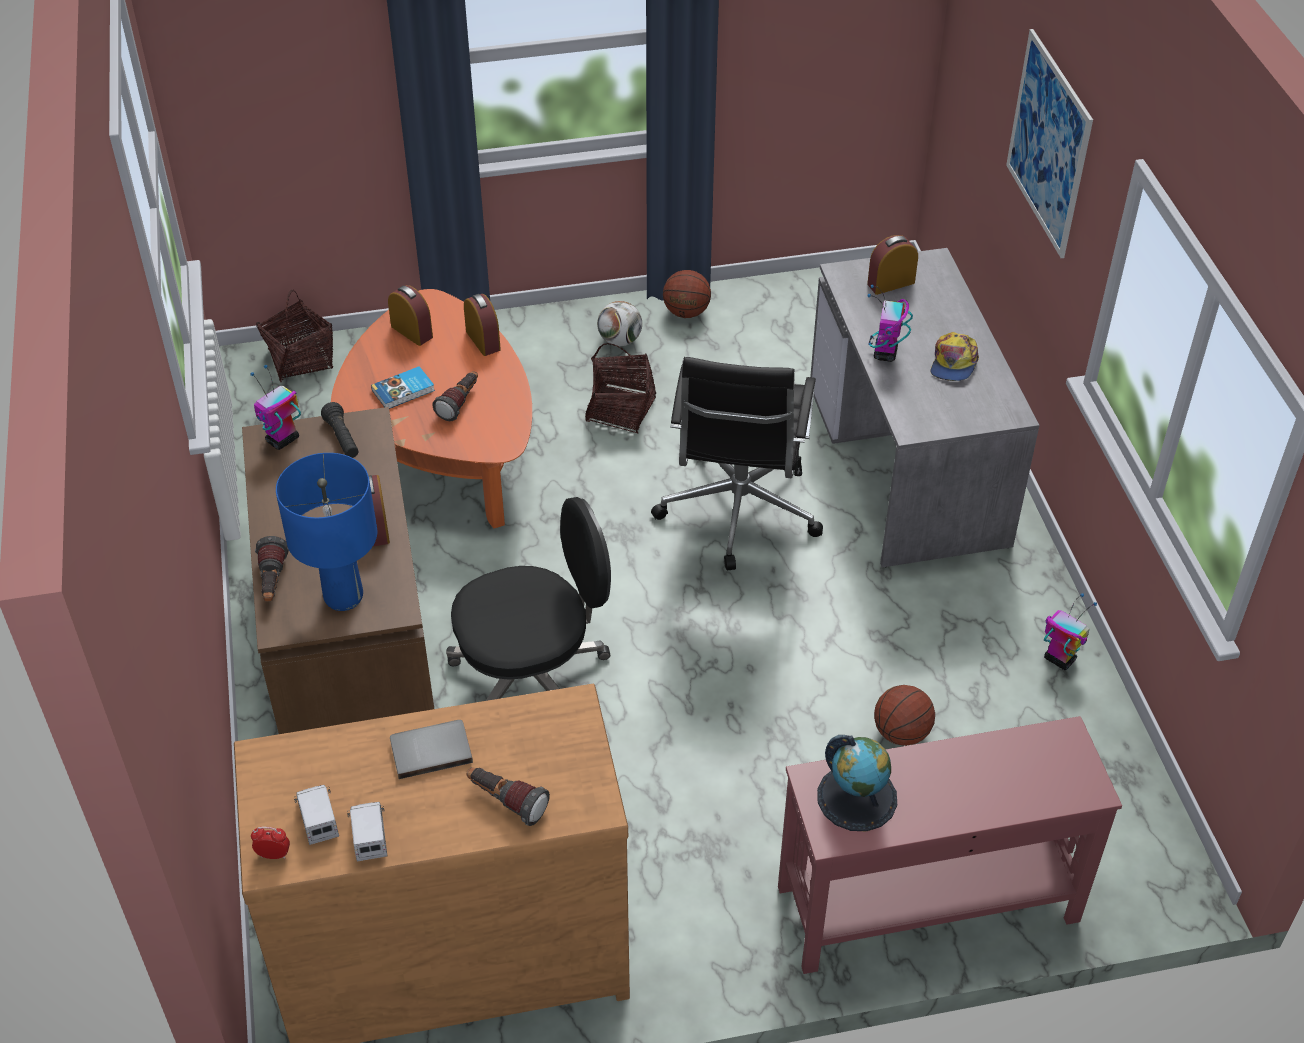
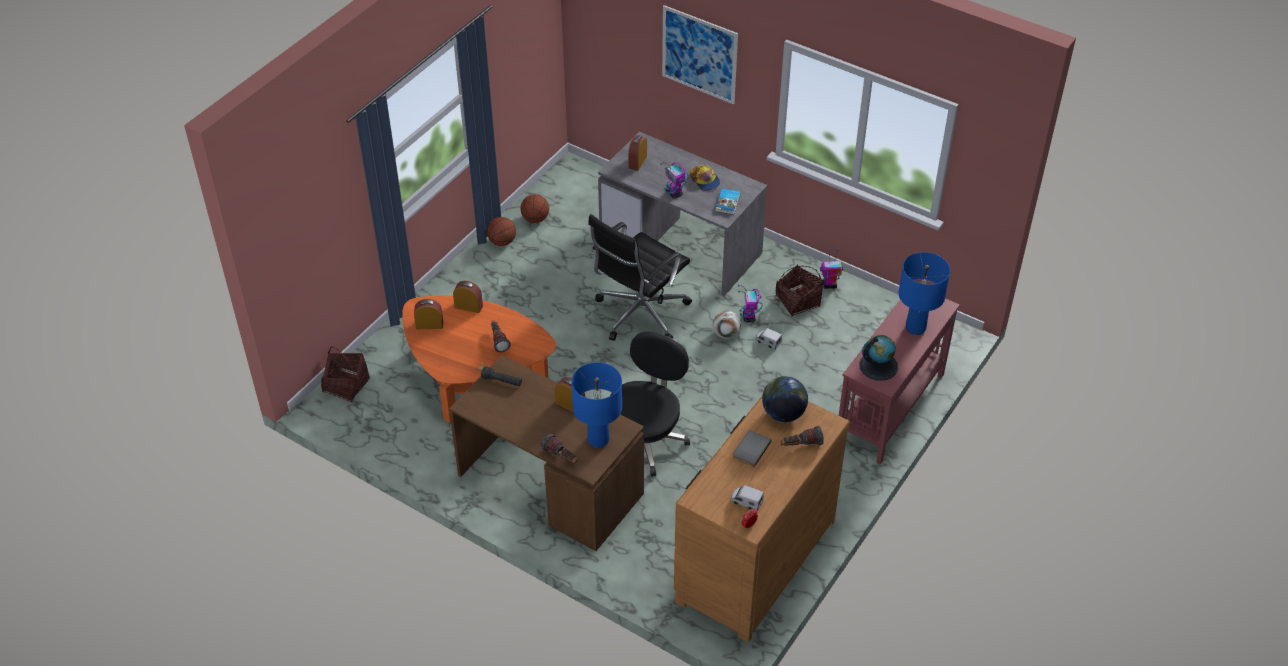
camera: 45 degrees left, 0 degrees up
(282, 440) = (476, 401): toy robot -> toy robot (749, 317)
(369, 835) = (772, 492): toy truck -> toy truck (768, 342)
(404, 391) = (465, 352): book -> book (728, 203)
(546, 737) = (783, 414): none -> globe
(620, 340) = (489, 274): football -> football (726, 334)
(620, 410) = (531, 305): basket -> basket (797, 301)
(738, 512) = (639, 314): black office chair -> black office chair turned 75 degrees clockwise
(901, 733) = (808, 354): basketball -> basketball (535, 219)
(995, 787) = (915, 328): none -> blue table lamp

